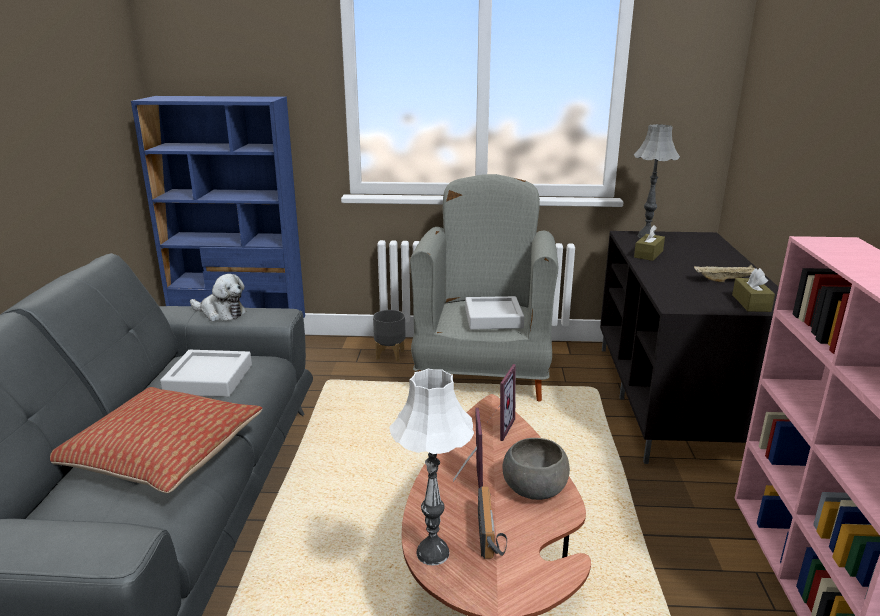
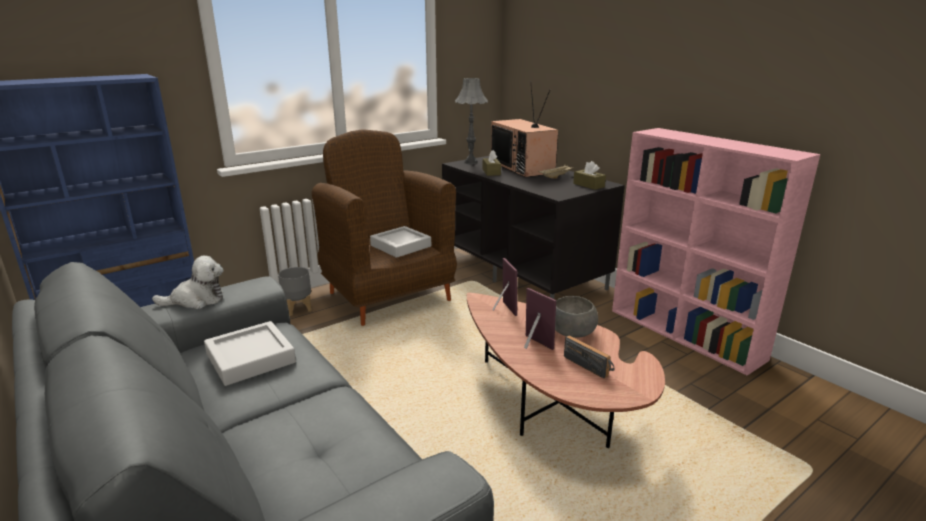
camera: 40 degrees left, 0 degrees up
(163, 455) = (312, 424): pillow -> none
(433, 553) = (576, 390): white table lamp -> none
(484, 372) = (388, 296): grey armchair -> brown armchair
(705, 257) = (523, 167): none -> television

